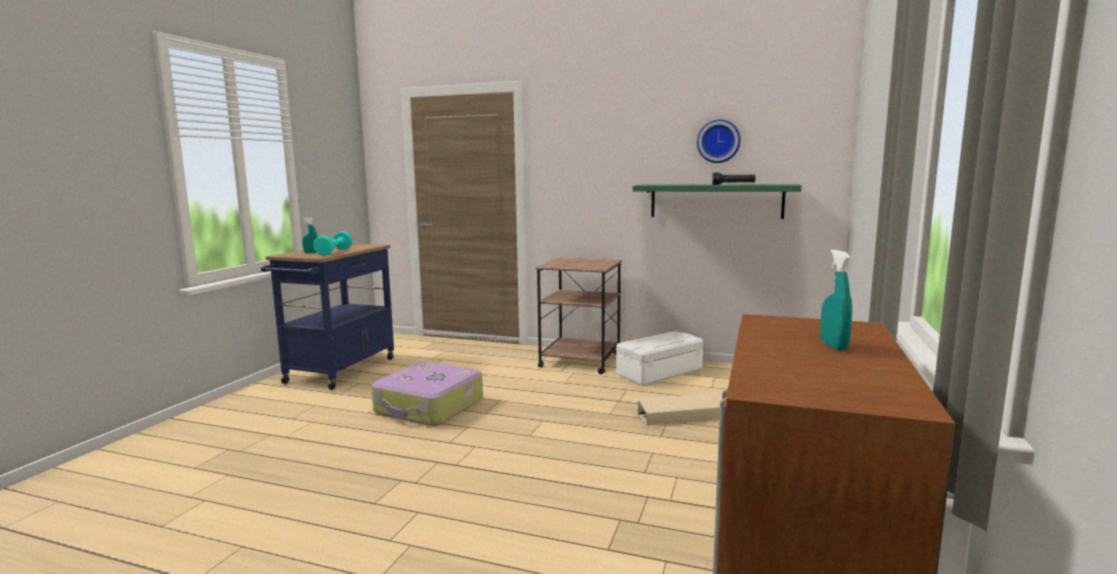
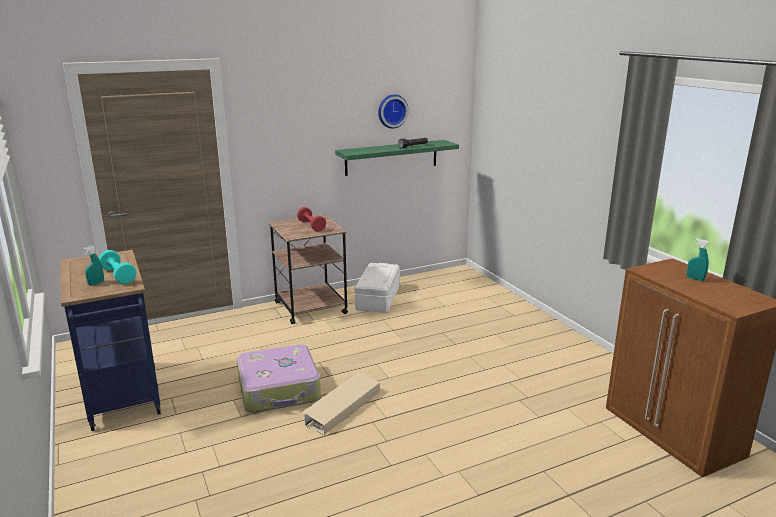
camera: 45 degrees left, 10 degrees up
(584, 263) = (311, 226): none -> red dumbbell
(688, 415) = (445, 324): beige storage box -> beige storage box (341, 407)

